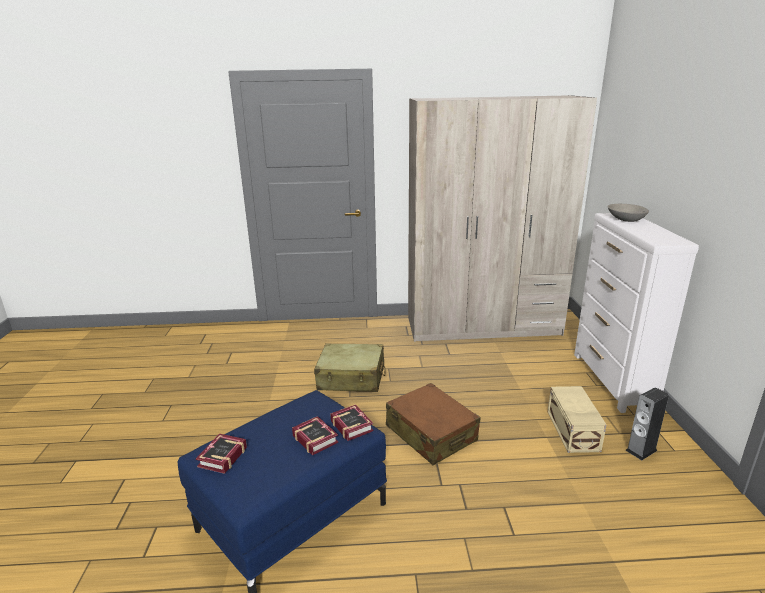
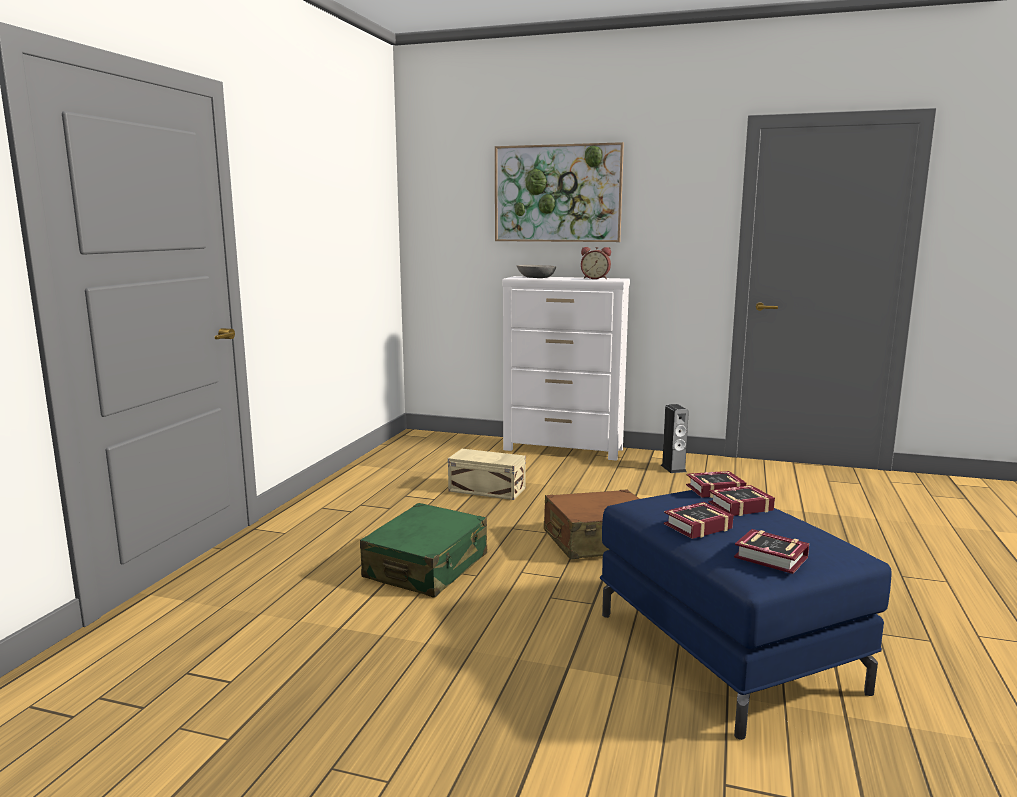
camera: 70 degrees left, 10 degrees down
(269, 422) = (694, 526): none -> book
(351, 378) = (427, 566): beige suitcase -> green suitcase
(483, 326) = (388, 469): beige wardrobe -> none
(572, 431) = (633, 482): beige storage box -> beige storage box (487, 490)
(659, 235) = (595, 278): none -> alarm clock
(675, 138) = (557, 193): none -> picture

